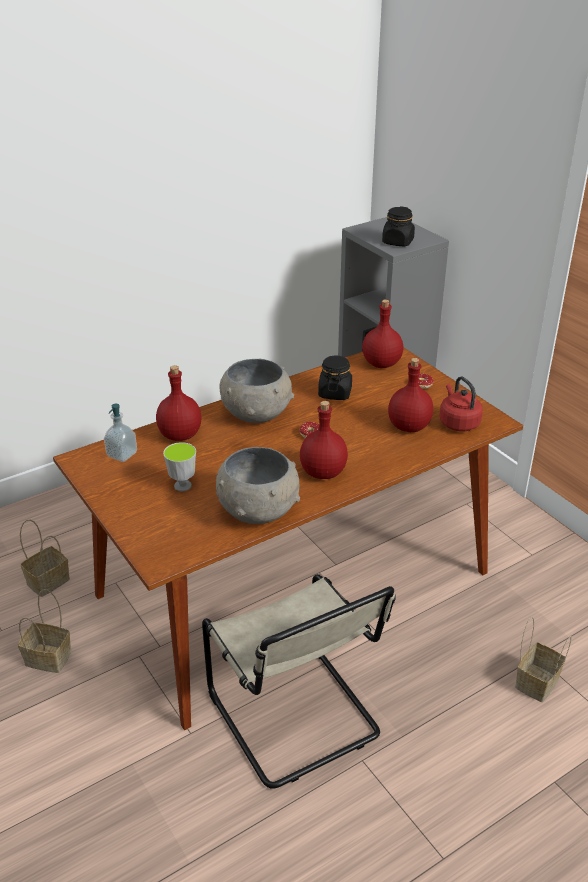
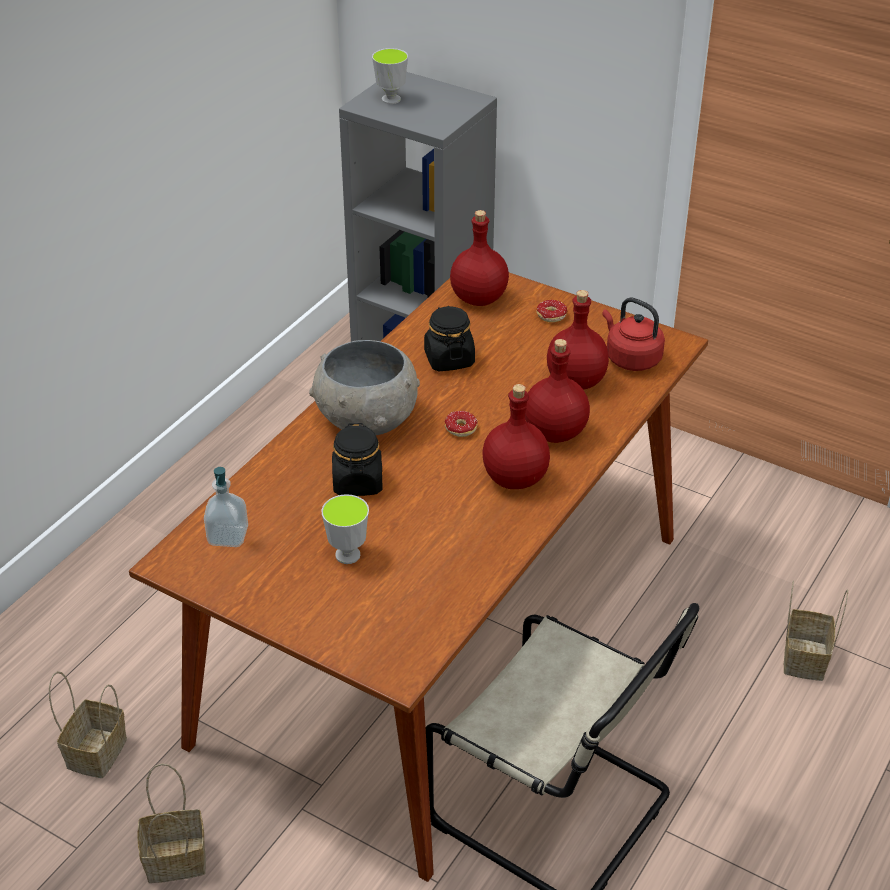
camera: 25 degrees left, 5 degrees up
(180, 434) = (286, 481): red bottle -> red bottle (554, 431)
(258, 510) = (471, 557): grey bowl -> none
(378, 229) = (391, 99): none -> cup
(397, 242) = (432, 115): black jar -> black jar (358, 482)

